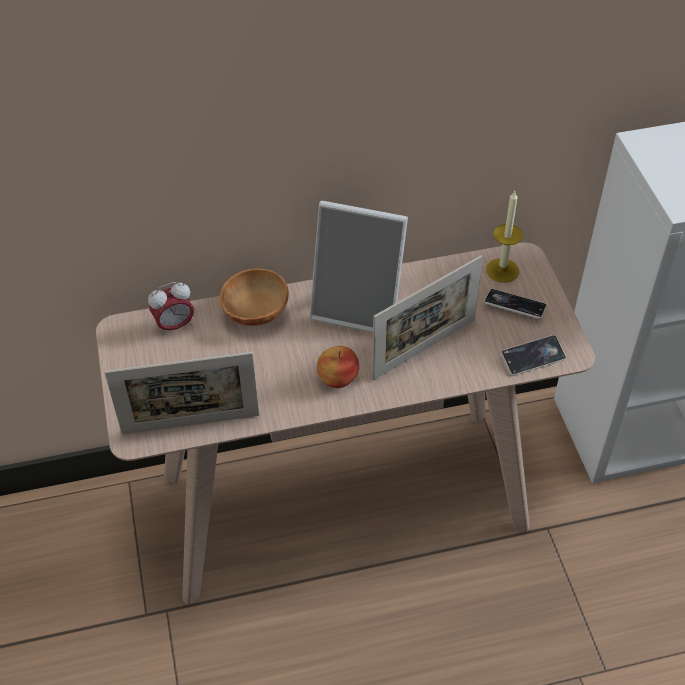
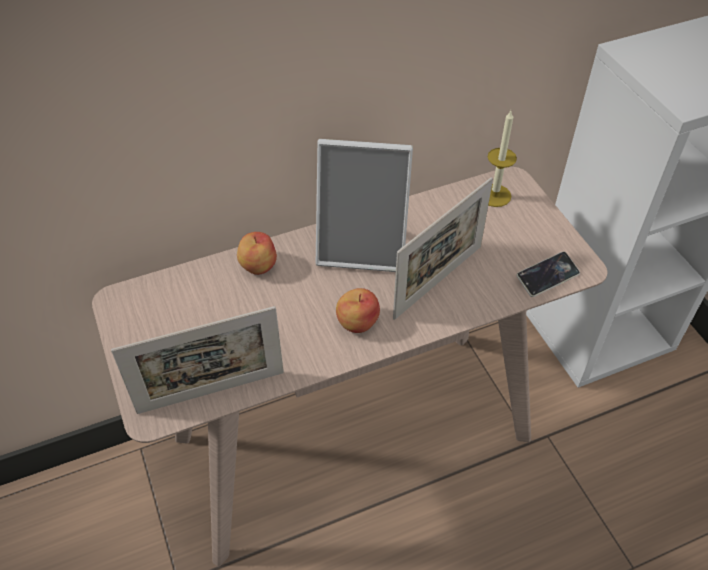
camera: 10 degrees left, 0 degrees up
(175, 325) = (176, 289): alarm clock -> none
(254, 312) = (257, 265): brown bowl -> apple
(514, 306) = (516, 228): phone -> none

